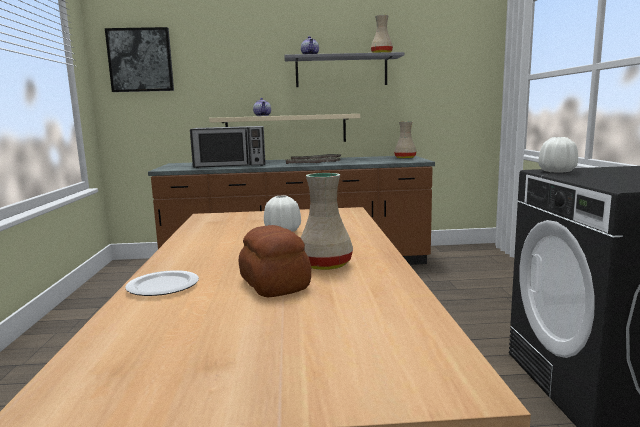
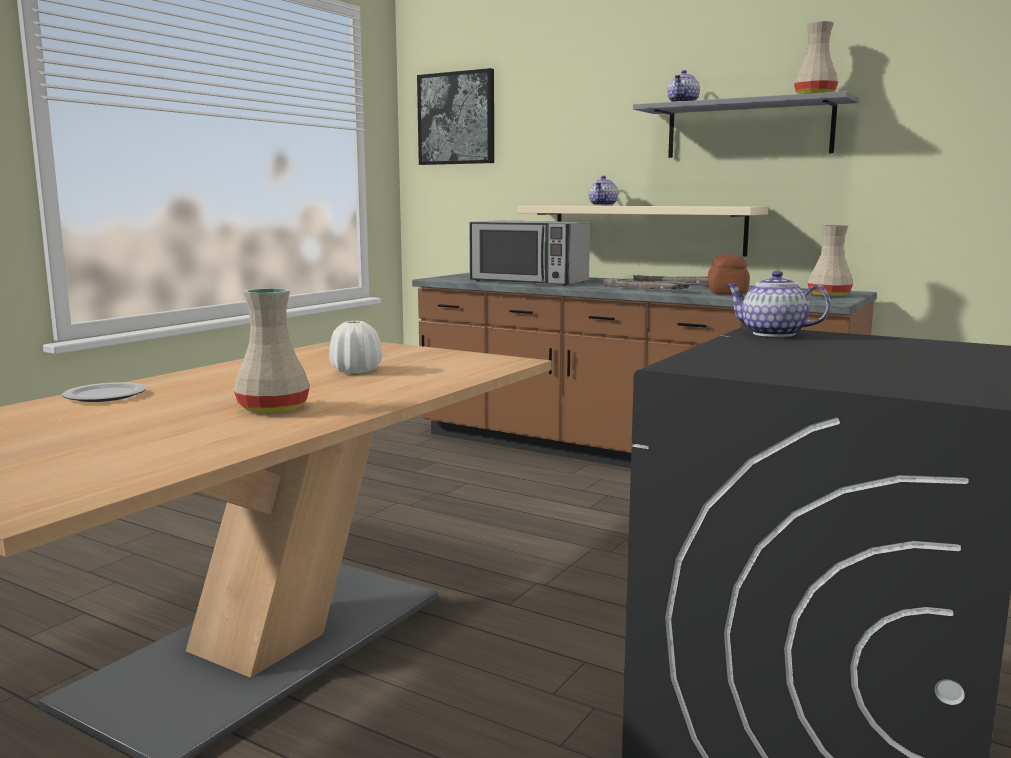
camera: 35 degrees right, 0 degrees up
(274, 284) = (175, 414): bread -> bread (726, 292)
(556, 171) = (772, 334): white vase -> teapot

